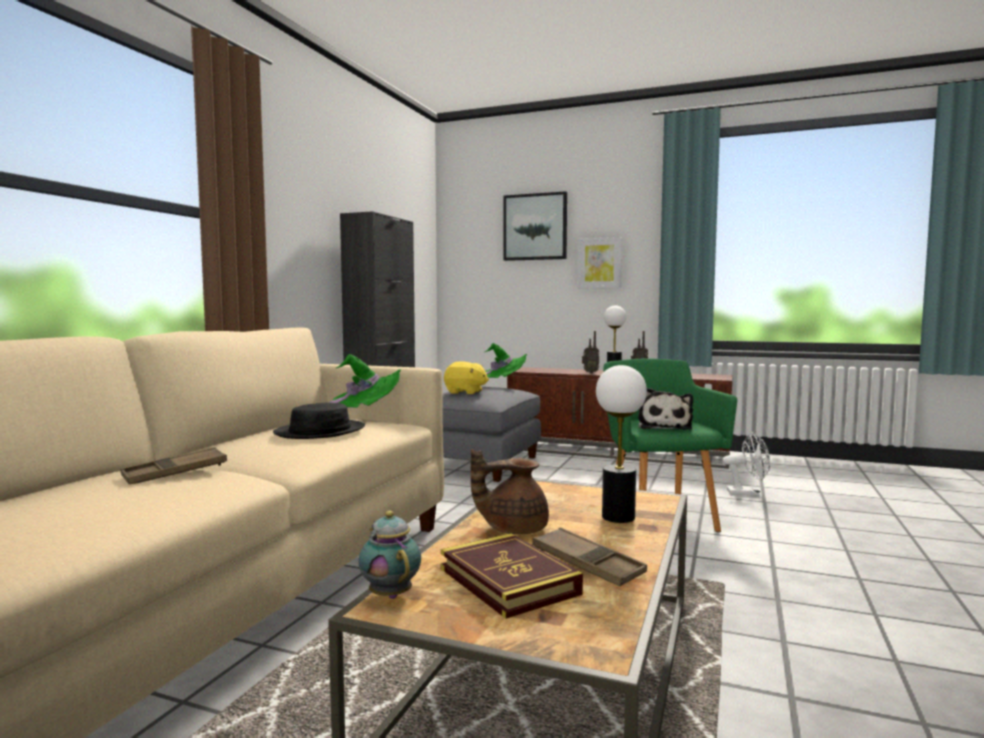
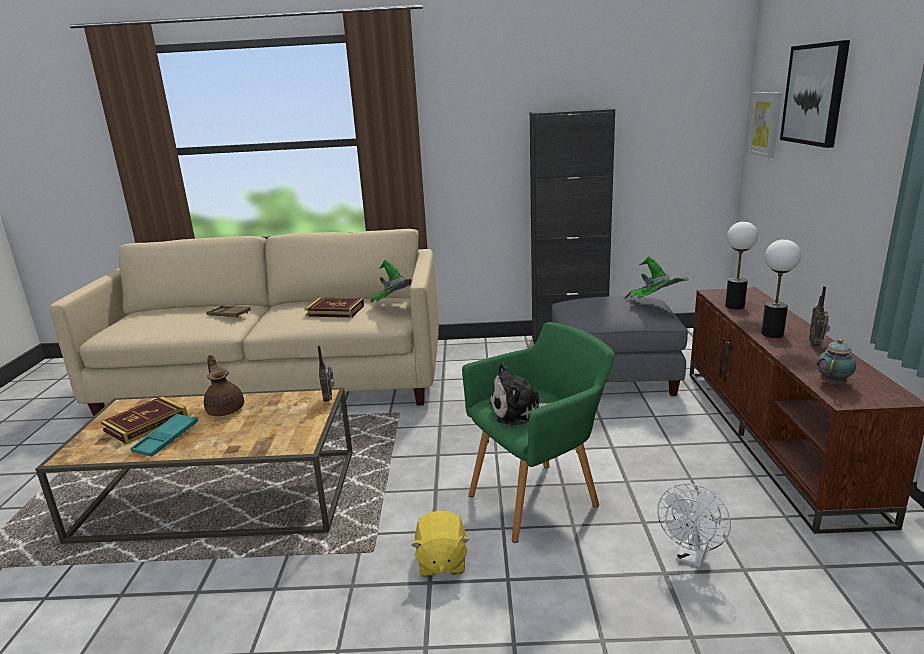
camera: 70 degrees right, 15 degrees up
(320, 431) = (335, 311): black hat -> book
(390, 594) = (135, 402): teapot -> teapot (833, 383)
(465, 392) = (588, 303): yellow plush toy -> yellow plush toy (441, 561)
(587, 564) = (166, 439): brown tray -> turquoise tray
(590, 372) = (759, 322): radio -> radio (329, 399)
(599, 263) = (862, 160): picture -> picture (765, 124)
(618, 517) = (252, 436): table lamp -> table lamp (735, 306)
(748, 493) = (691, 557): white fan -> white fan turned 45 degrees clockwise

